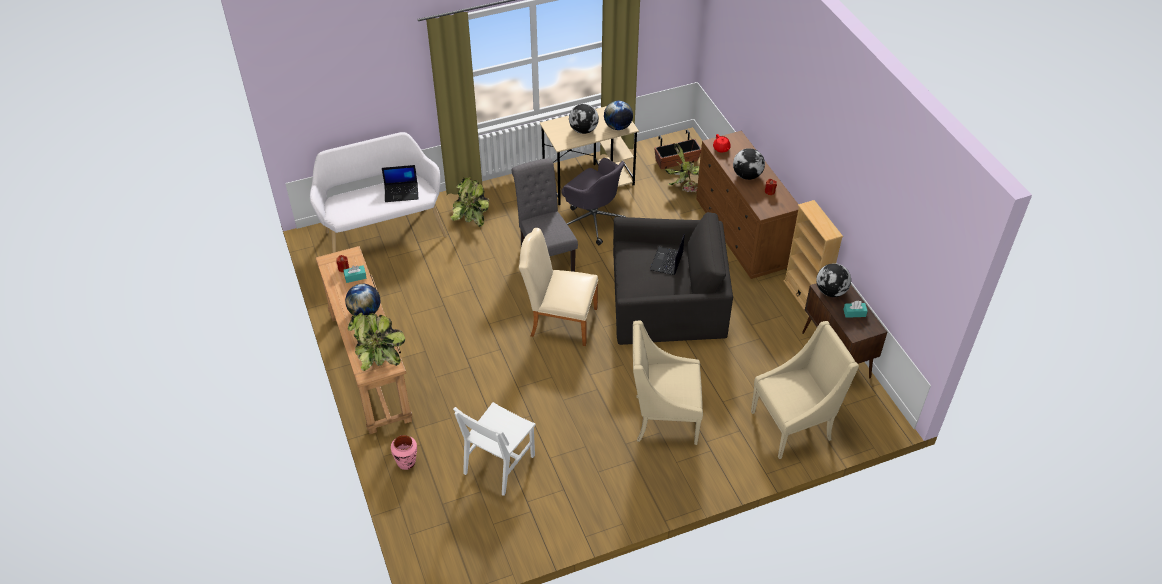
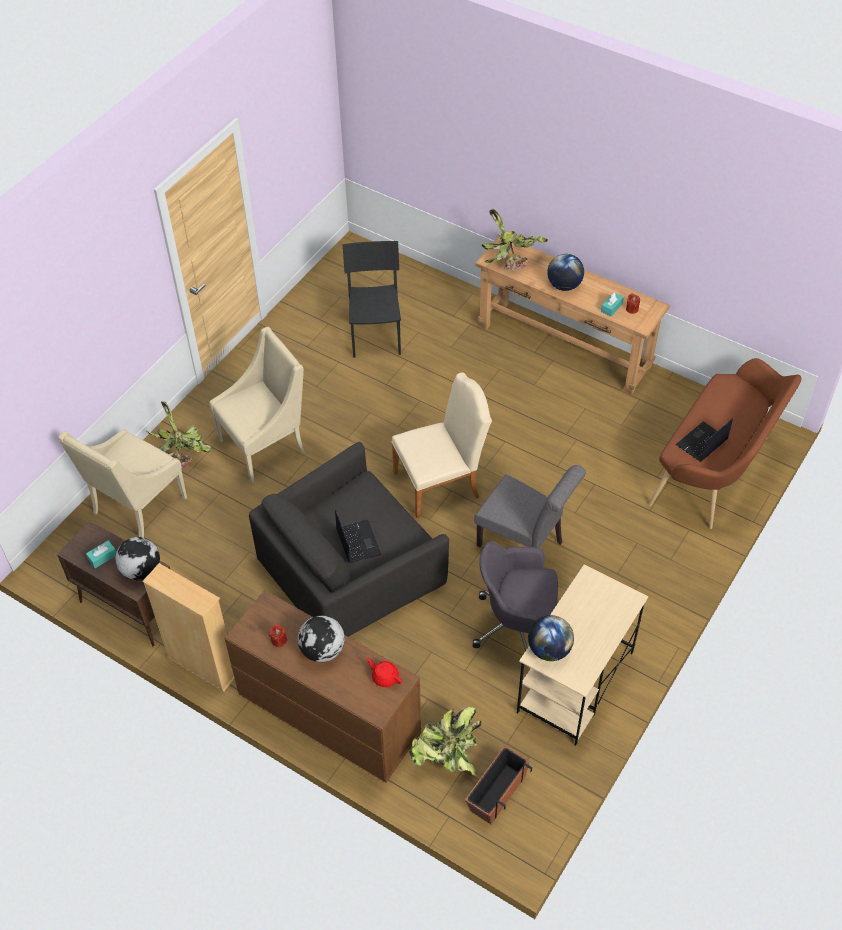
camera: 145 degrees right, 5 degrees up
(382, 232) = (716, 472): white bench -> brown bench
(406, 462) = (449, 298): pink vase -> none
(471, 214) = (655, 549): potted plant -> potted plant (185, 456)
(499, 464) = (375, 335): white chair -> black chair
(583, 130) = (584, 616): globe -> none

